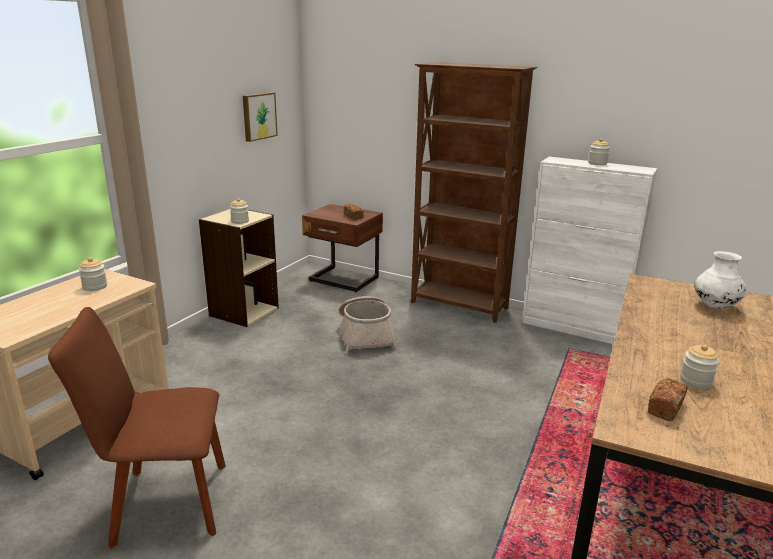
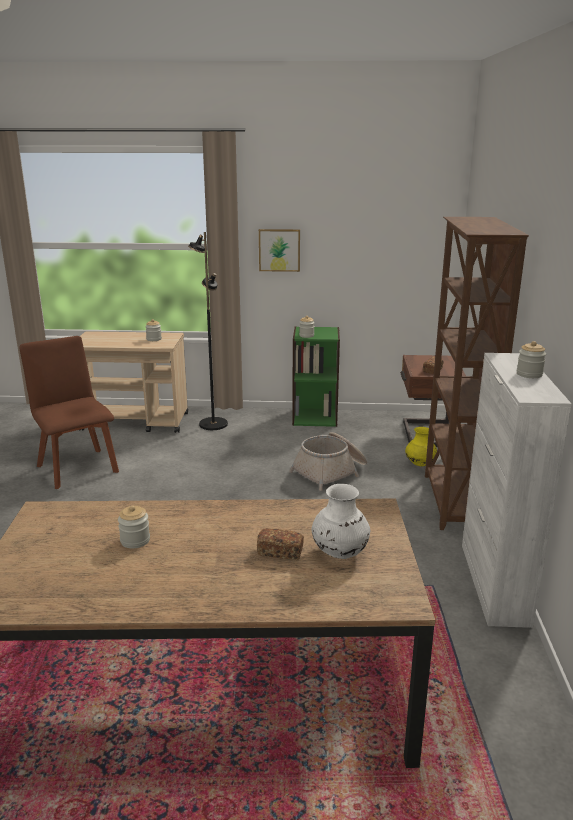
camera: 65 degrees right, 0 degrees up
(178, 369) = (212, 424): none -> black floor lamp
(243, 311) = (315, 417): beige bookcase -> green bookcase
(258, 116) = (385, 251): picture -> picture (279, 250)
(390, 298) = (420, 464): none -> yellow vase
(665, 407) = (79, 527): bread -> bread (280, 552)

